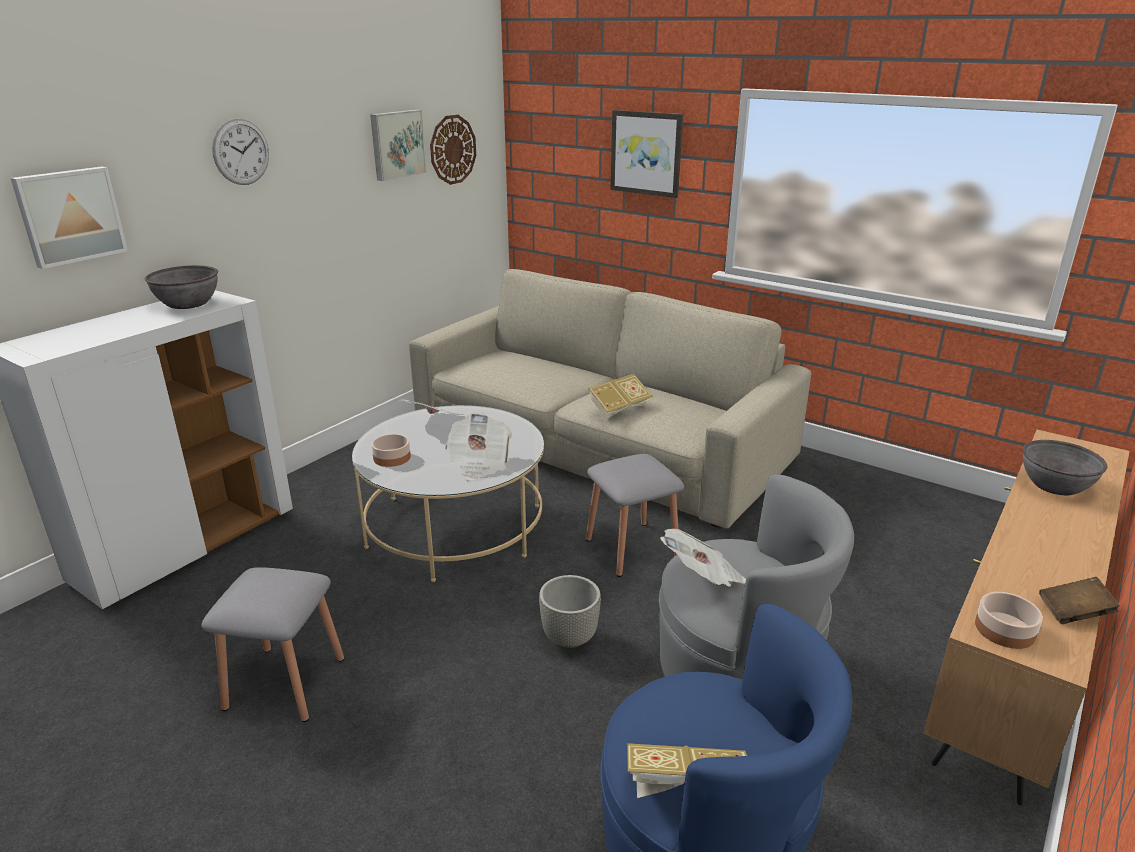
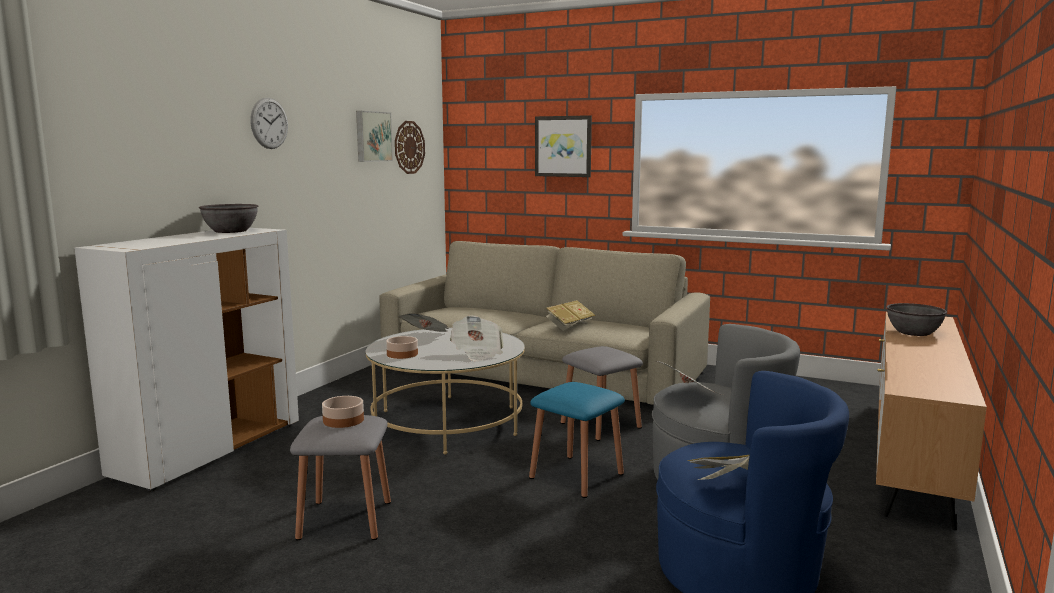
camera: 10 degrees left, 15 degrees down
(70, 216) = (149, 151): picture -> none
(570, 638) = (576, 476): grey planter -> blue stool
(1003, 630) = (918, 388): bowl -> bowl (342, 420)
(1074, 612) = (959, 379): brown book -> none

